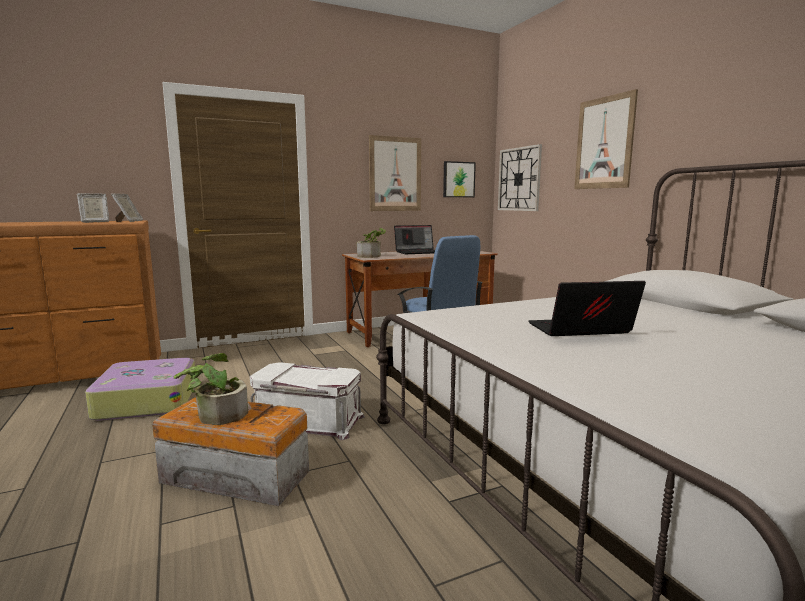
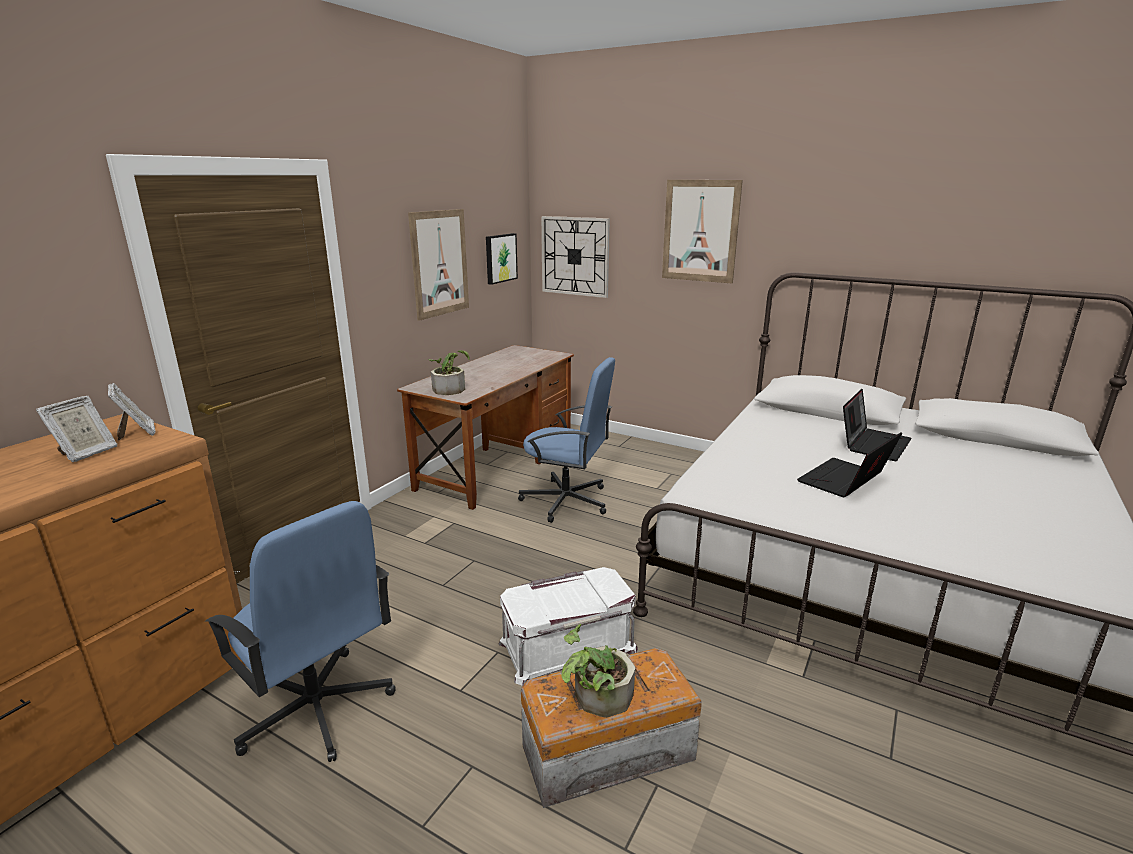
camera: 35 degrees left, 10 degrees up
(147, 401) = (316, 709): suitcase -> blue office chair
(418, 252) = (485, 367): laptop -> laptop (873, 443)

